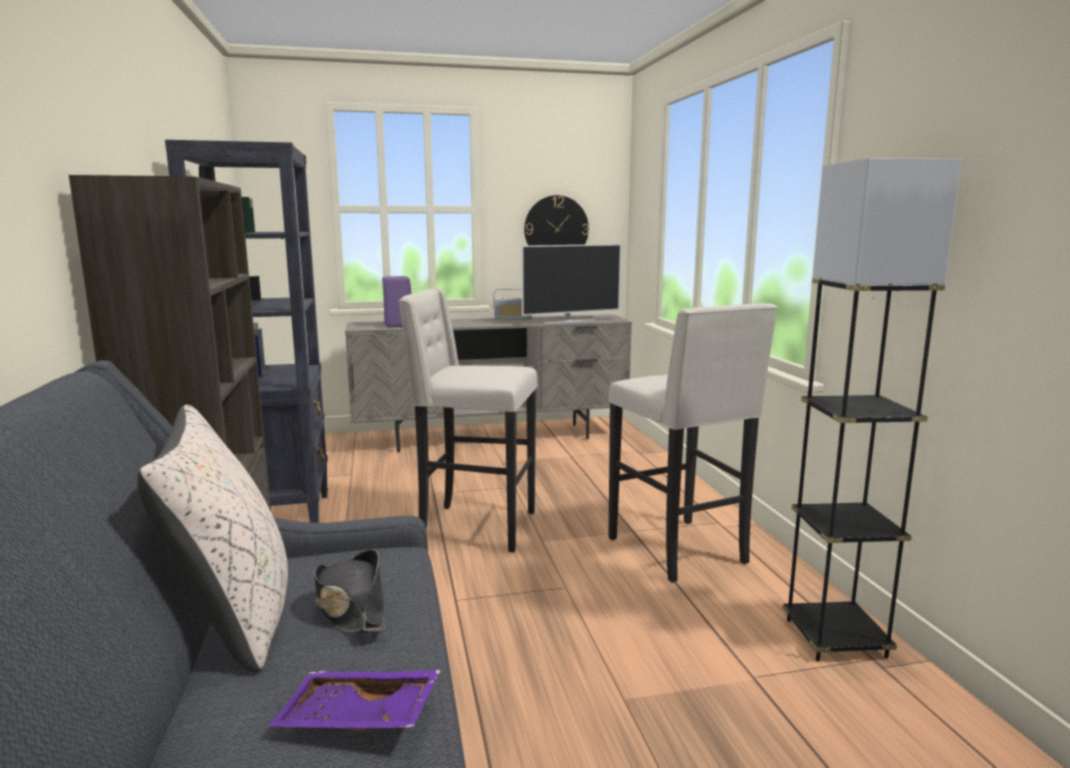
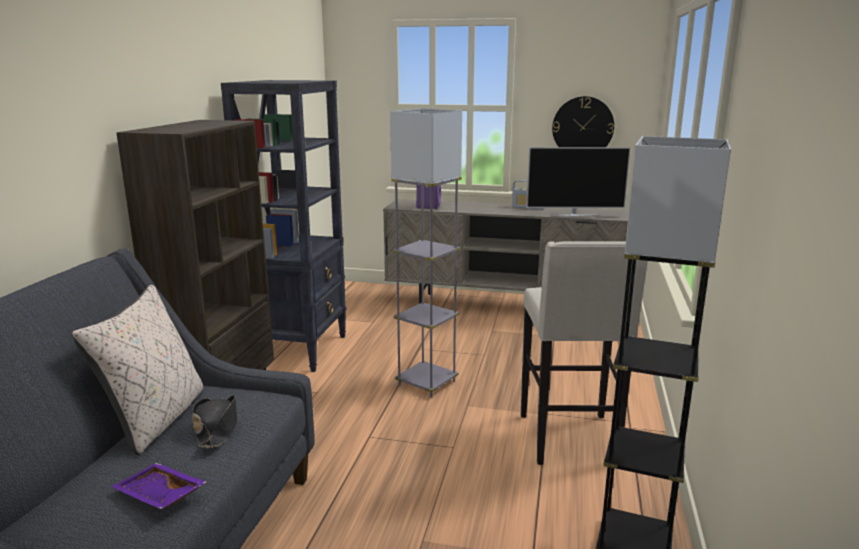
camera: 25 degrees right, 5 degrees up
(475, 527) = (426, 383): beige stool -> grey floor lamp

